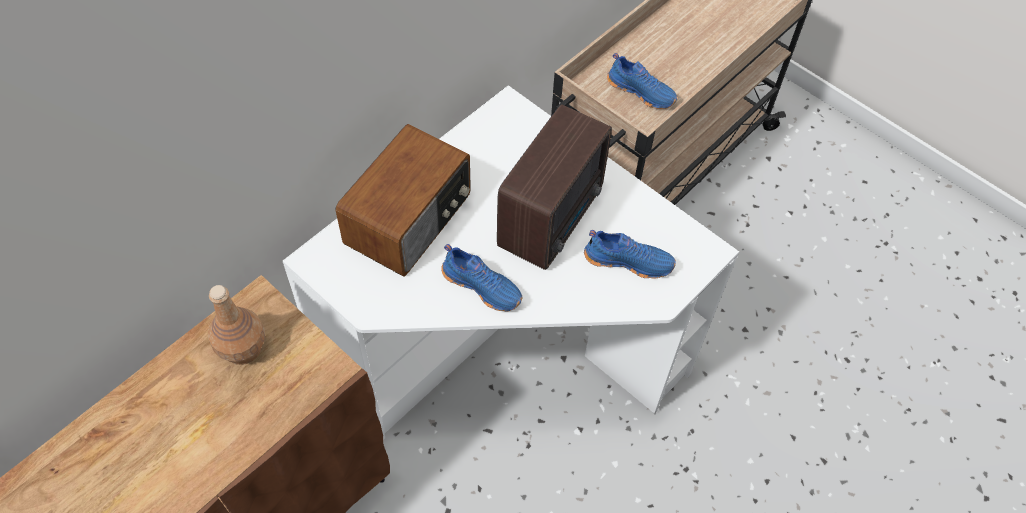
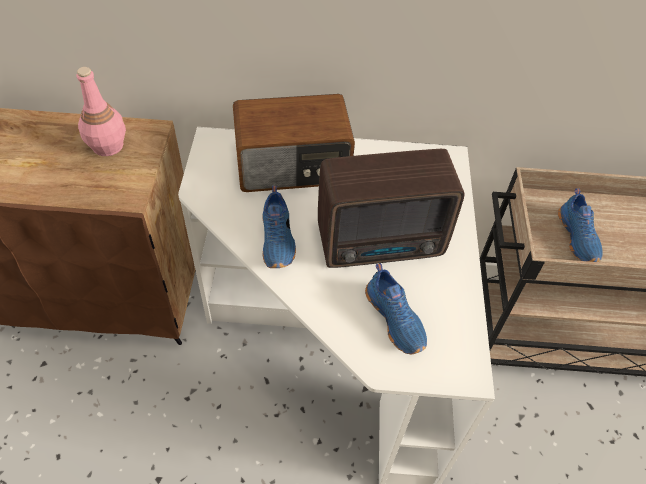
camera: 50 degrees right, 5 degrees down
(242, 348) = (107, 145): brown bottle -> pink bottle

